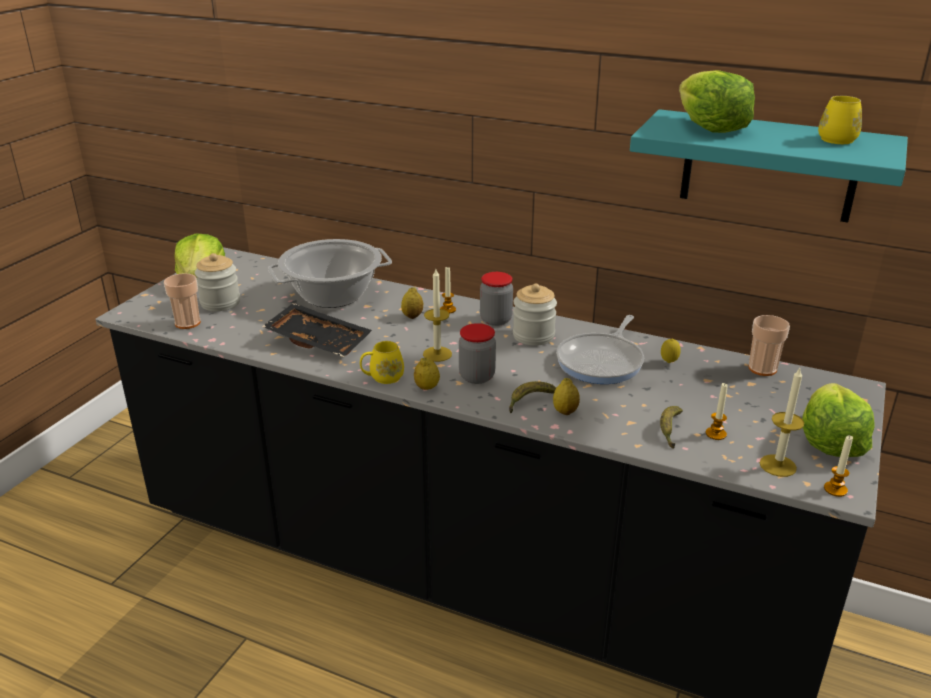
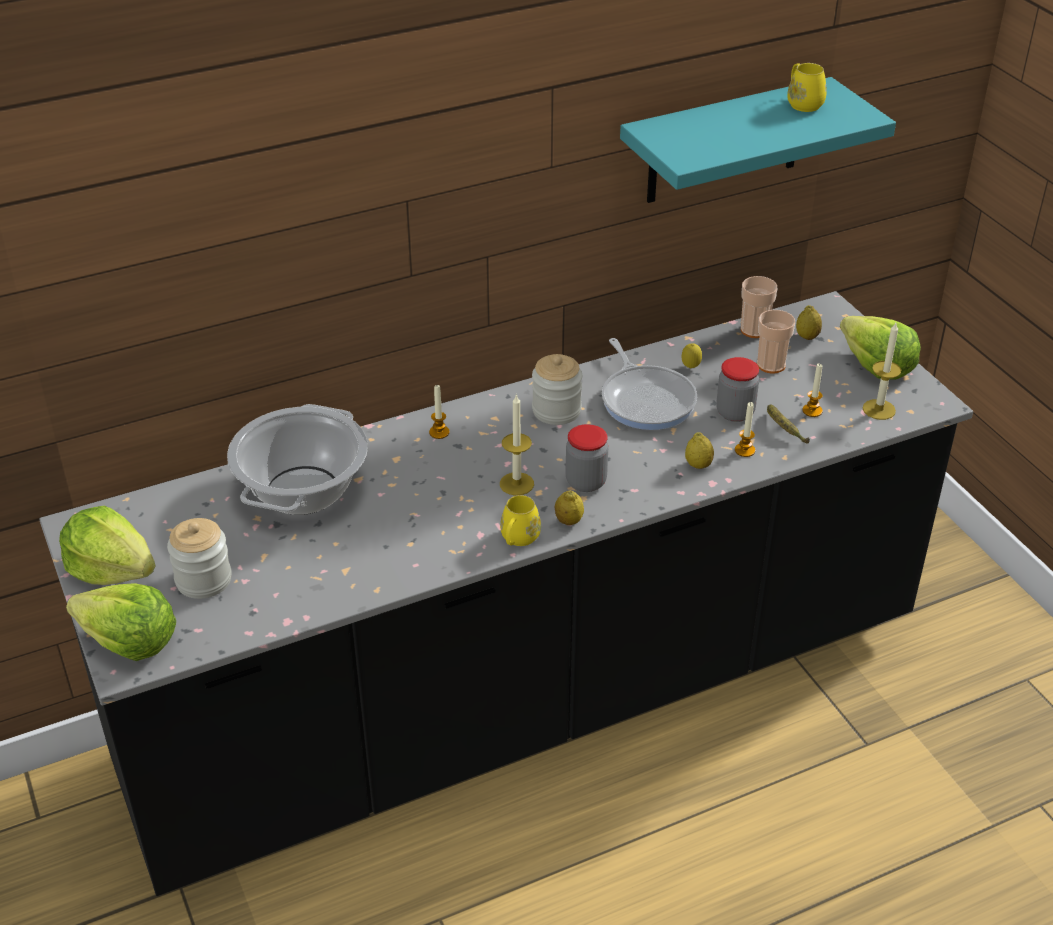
camera: 50 degrees left, 10 degrees up
(187, 323) = (220, 625): cup -> cup (771, 365)
(319, 340) = (391, 545): black tray -> none
(412, 316) = (422, 461): lemon -> lemon (807, 336)
(496, 320) = (498, 415): jar -> jar (735, 413)
(530, 401) = (661, 475): banana -> none
(709, 127) = (704, 132): lettuce -> lettuce (129, 642)
(835, 489) = (929, 404): candle -> candle (744, 450)

